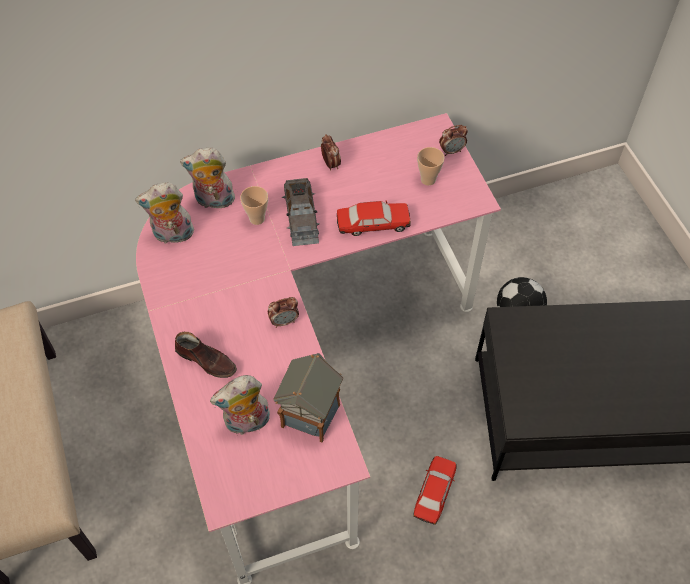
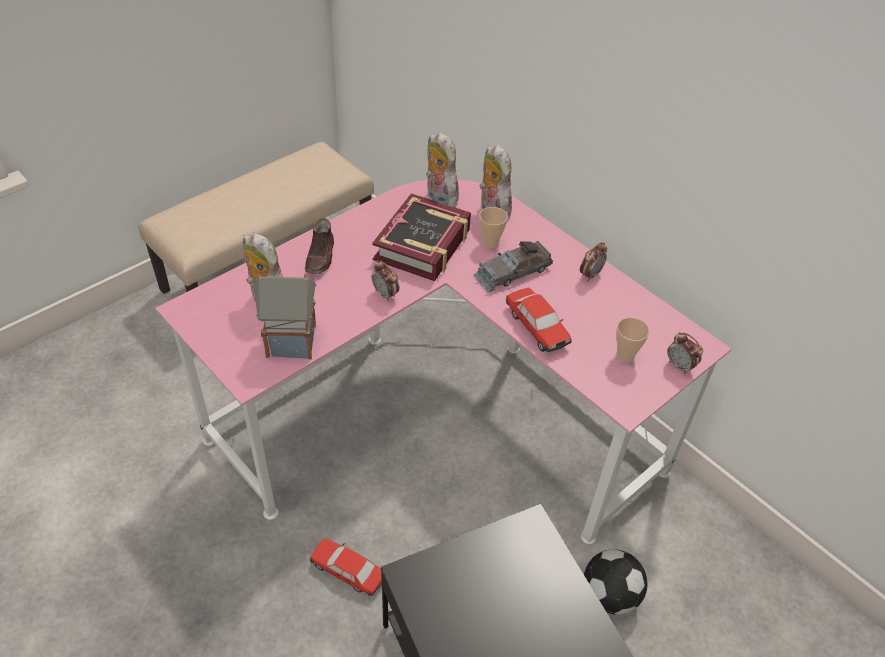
camera: 65 degrees right, 10 degrees down
(233, 270) = (423, 245): none -> book
(434, 493) = (348, 571): toy car -> toy car turned 150 degrees counterclockwise

